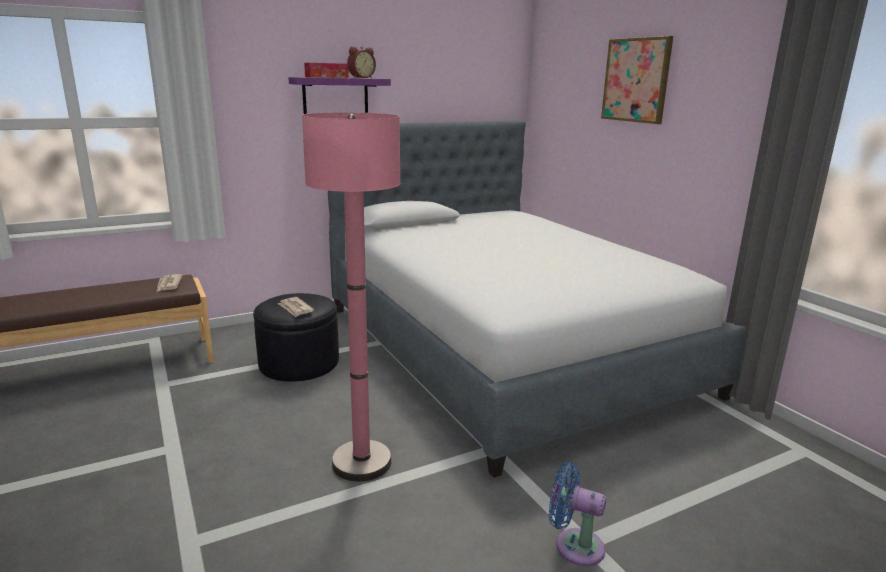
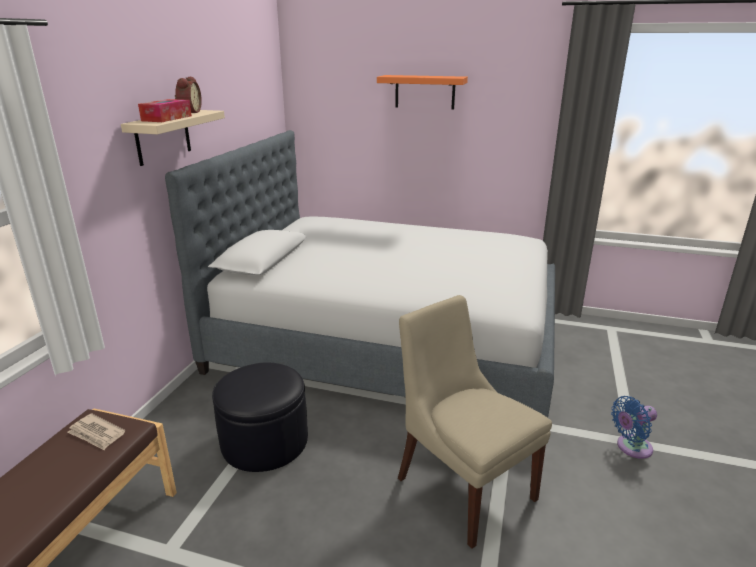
camera: 45 degrees left, 5 degrees up
(295, 308) = (272, 387): newspaper -> none
(335, 95) = (163, 137): purple shelf -> beige shelf
(362, 462) = (462, 485): pink floor lamp -> beige chair
(636, 80) = (425, 92): picture -> orange shelf

